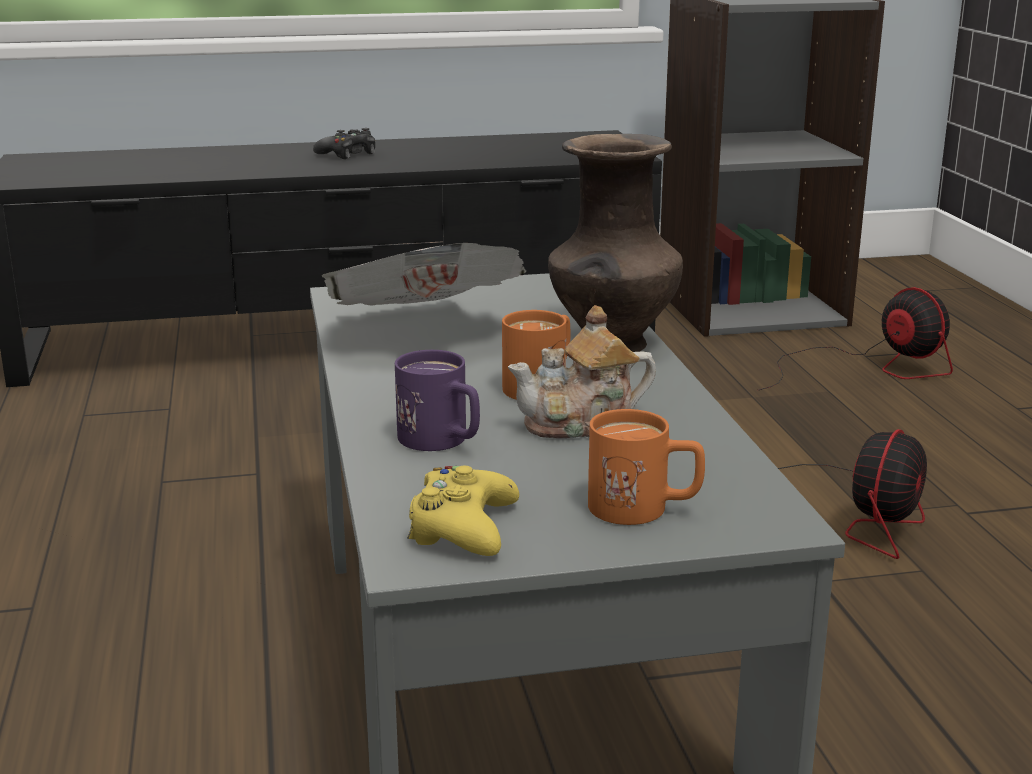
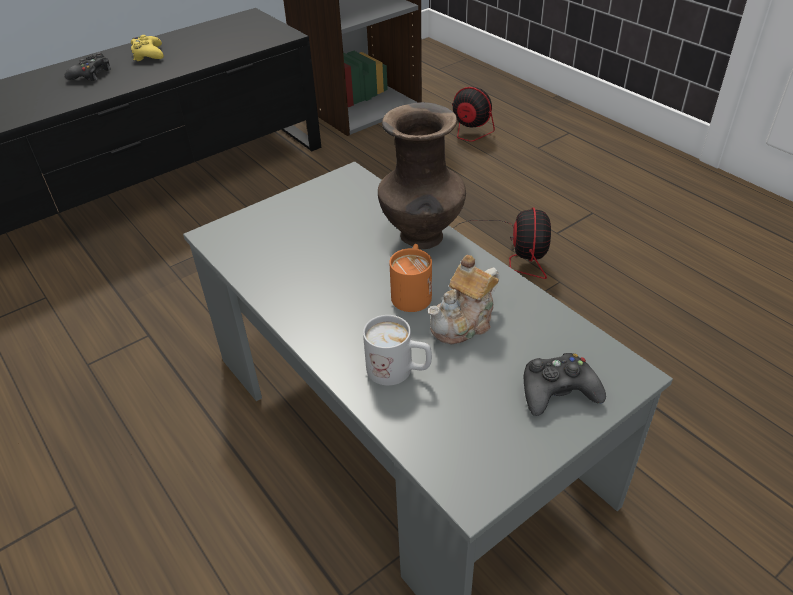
camera: 25 degrees left, 20 degrees up
(425, 333) = (300, 261): newspaper -> none
(443, 442) = (399, 371): purple mug -> white mug
(463, 528) = (476, 451): yellow game controller -> yellow game controller (148, 55)
(644, 509) = (558, 391): orange mug -> black game controller

